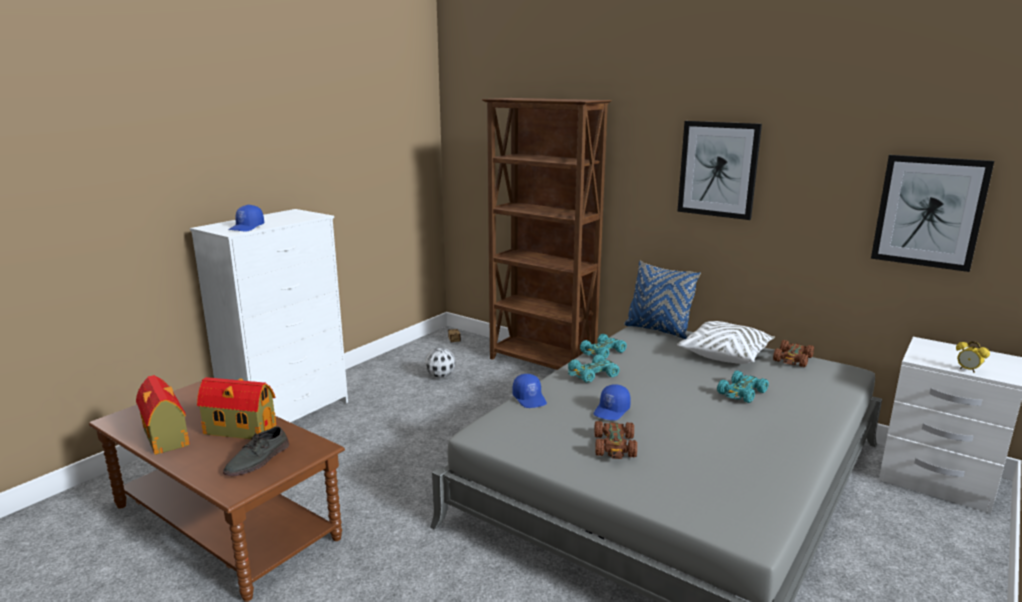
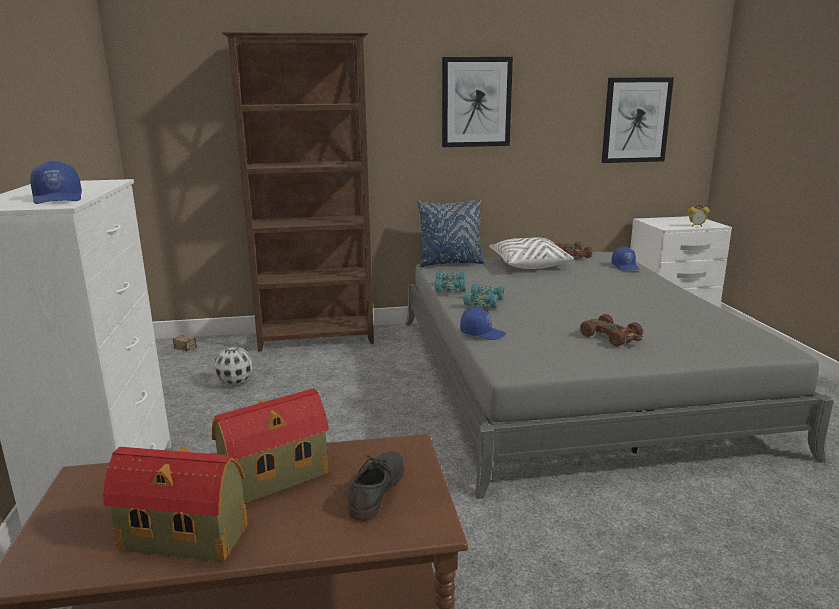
camera: 45 degrees left, 0 degrees up
(258, 460) = (376, 488): grey shoe -> grey shoe turned 150 degrees counterclockwise
(612, 411) = (557, 318): blue cap -> blue cap (625, 267)
(741, 393) = (594, 281): turquoise toy car -> none

